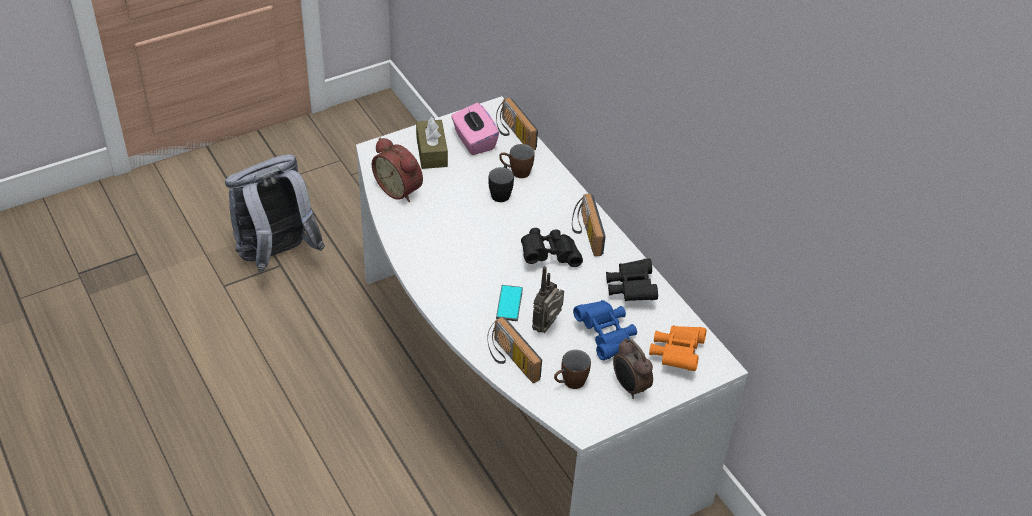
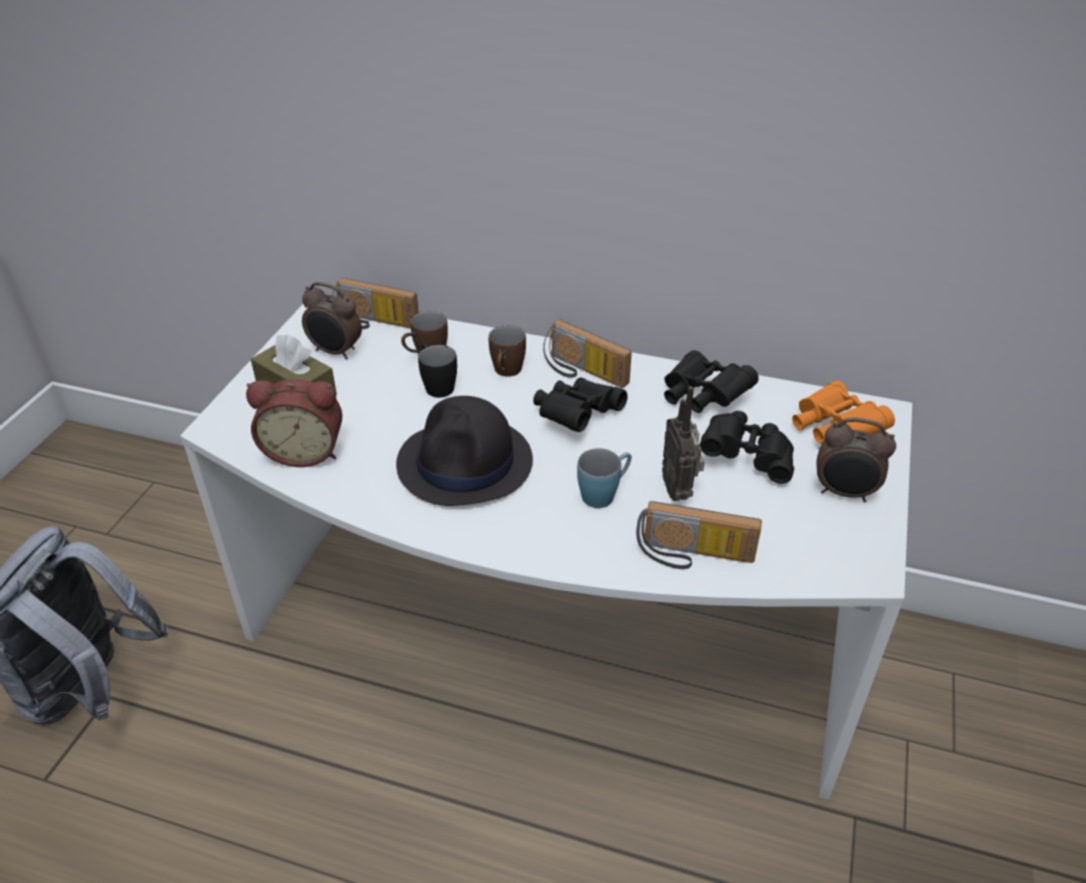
camera: 40 degrees left, 5 degrees down
(464, 244) = (465, 463): none -> black hat
(474, 141) = (335, 352): pink tissue box -> alarm clock
(509, 303) = (604, 493): phone -> blue mug
(569, 383) = (786, 533): brown mug -> brown mug (506, 372)
(606, 336) = (747, 458): blue binoculars -> black binoculars

